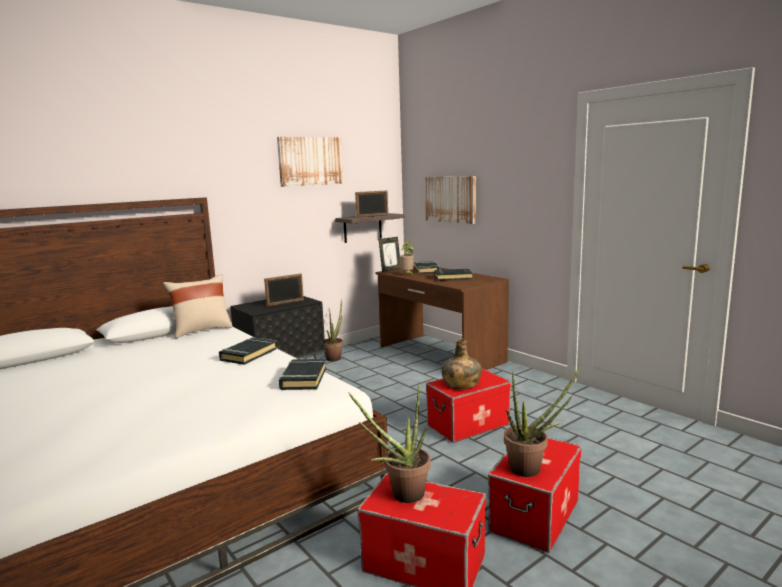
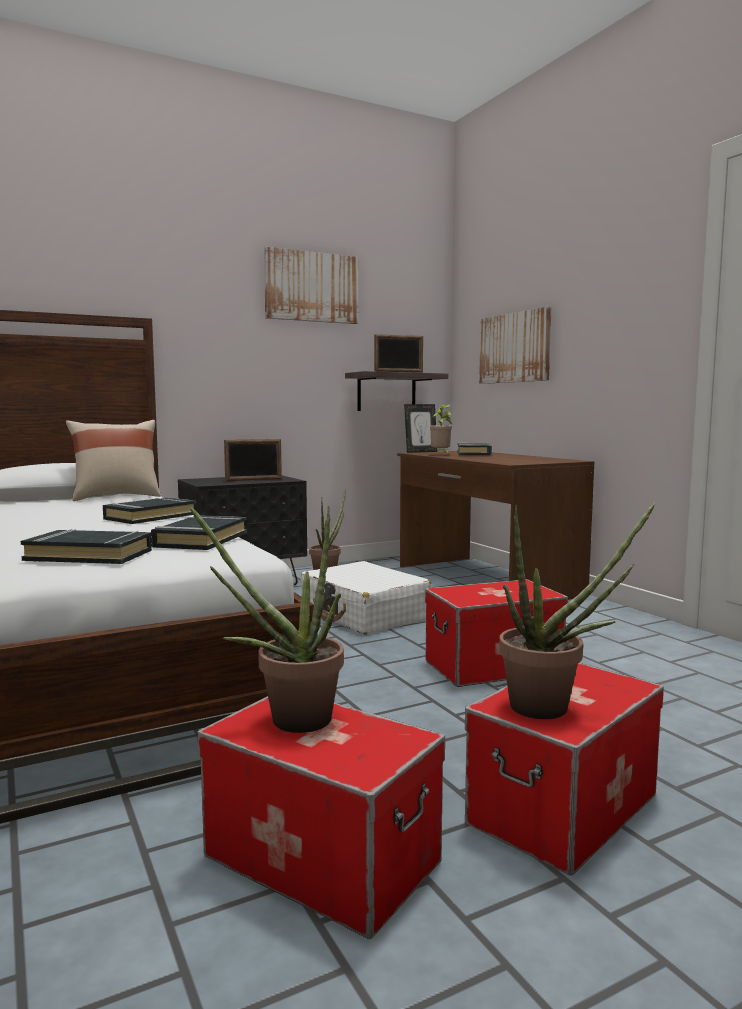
camera: 10 degrees right, 5 degrees down
(375, 391) = (364, 614): none -> white suitcase
(453, 277) = (507, 458): black book -> black book (90, 555)
(461, 384) = (480, 594): green bottle -> none

